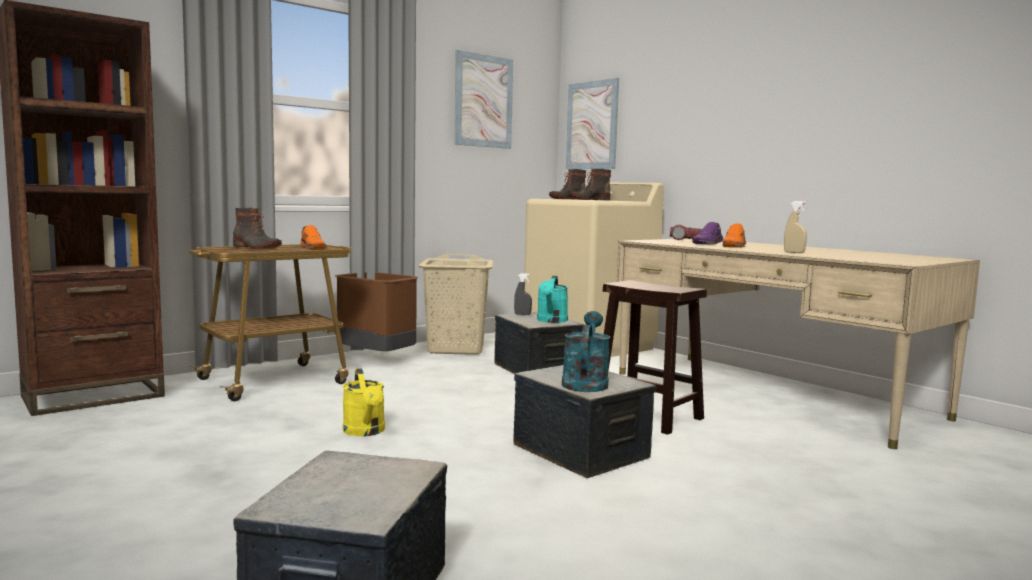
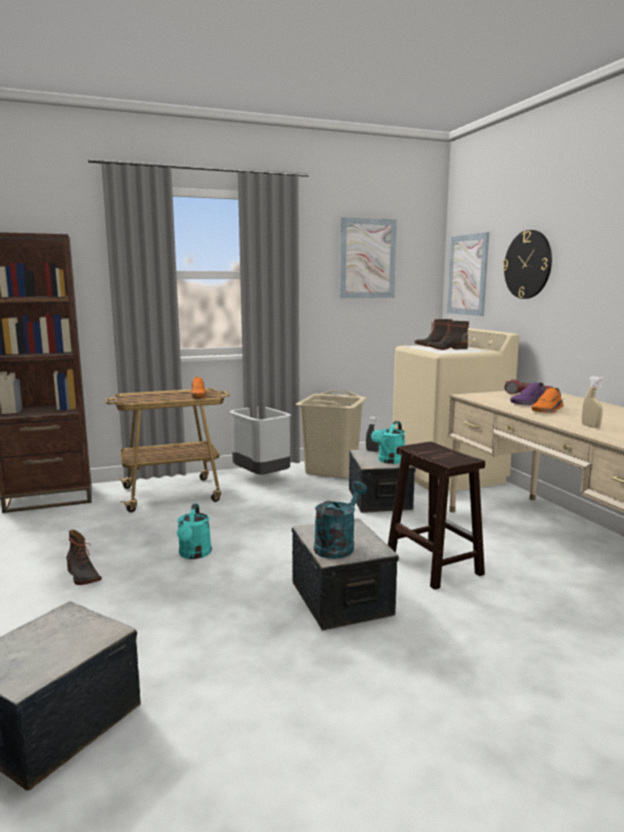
camera: 20 degrees right, 5 degrees up
(255, 247) = (156, 394): boot -> boot (82, 576)
(365, 432) = (194, 554): yellow watering can -> turquoise watering can
(377, 359) = (262, 477): brown trash can -> grey trash can
(670, 110) = (528, 264): none -> wall clock

